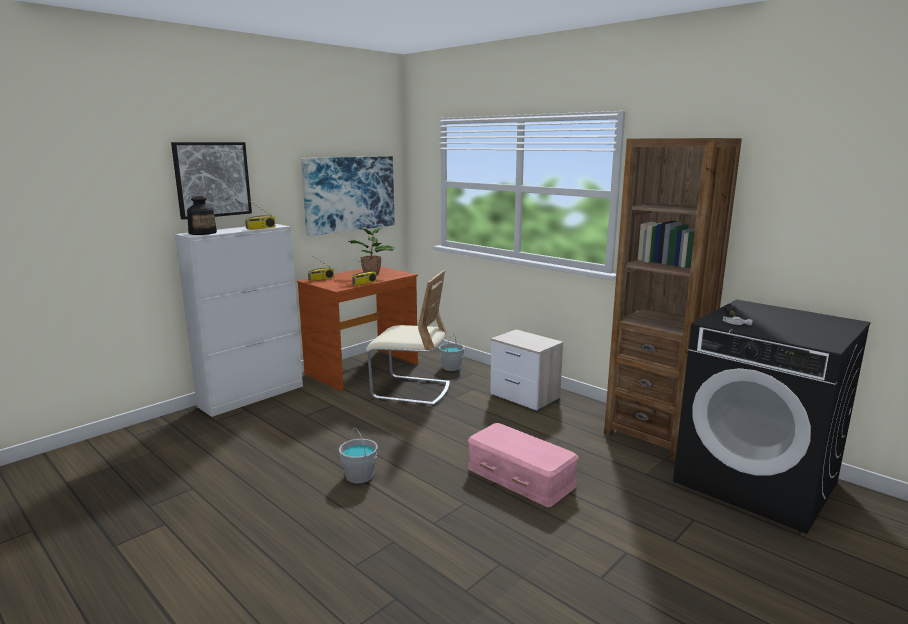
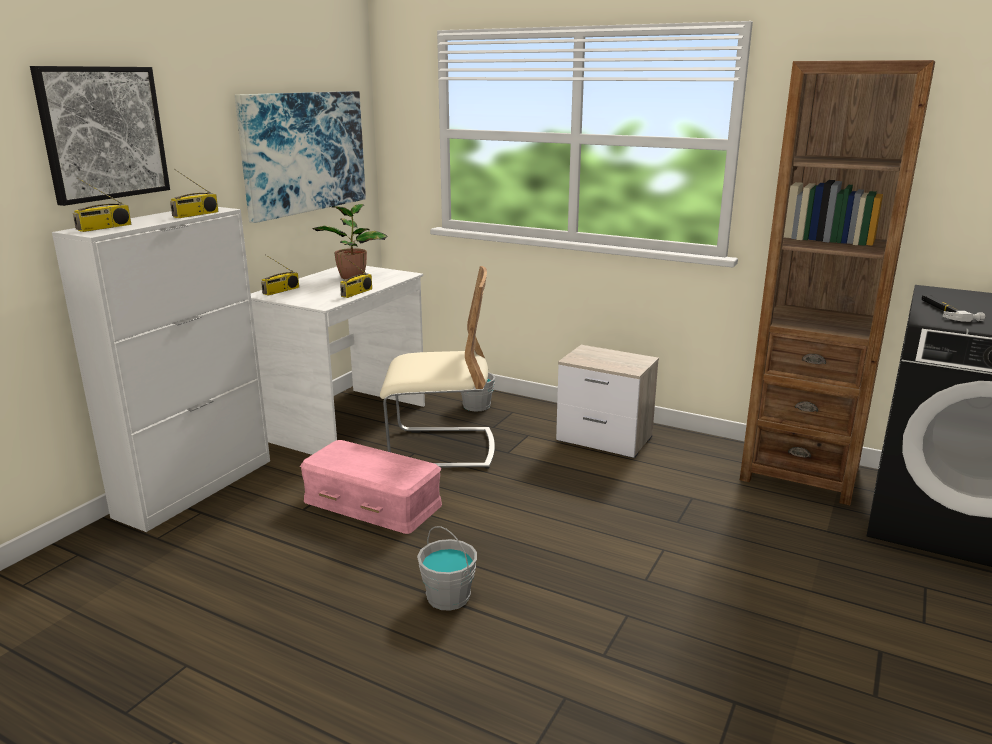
camera: 15 degrees left, 5 degrees up
(203, 233) = (104, 228): bottle -> radio
(363, 369) = (348, 422): brown desk -> white desk
(521, 476) = (676, 560): pink storage box -> pink storage box (373, 502)

